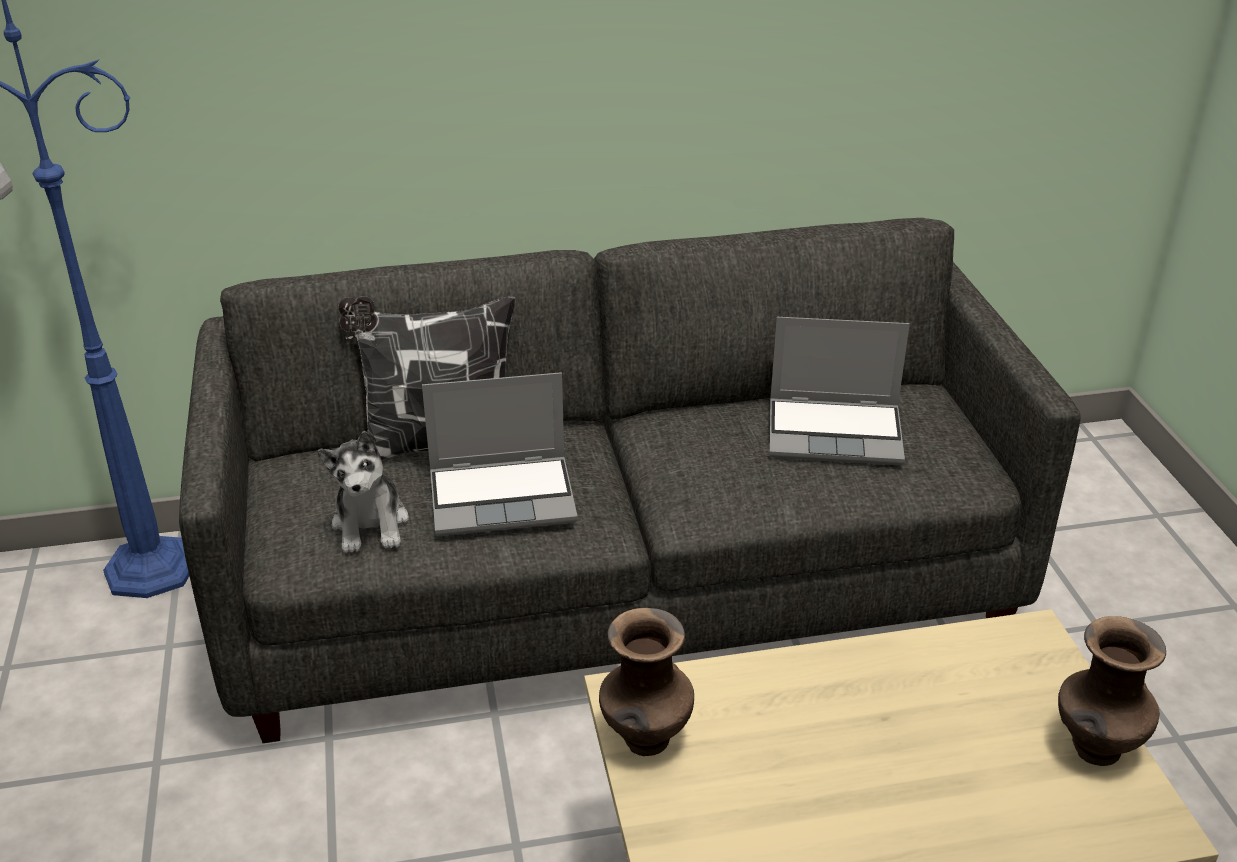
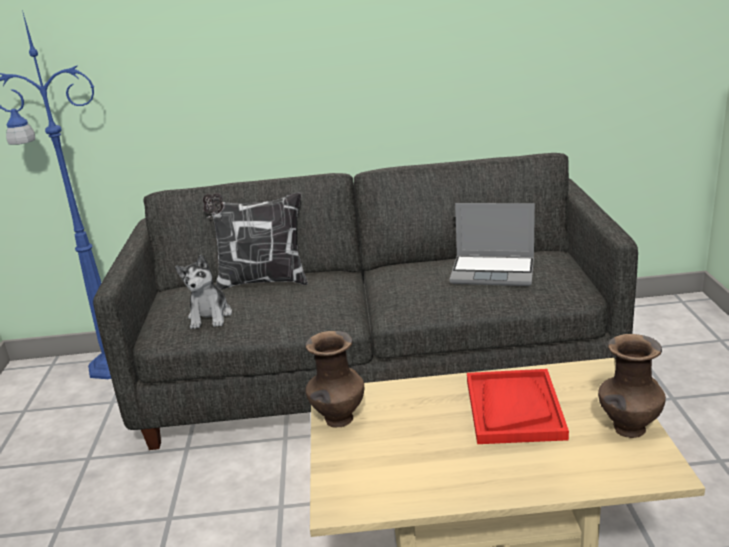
camera: 10 degrees right, 10 degrees down
(504, 497) = (289, 304): laptop -> none
(918, 712) = (513, 408): none -> red tray

